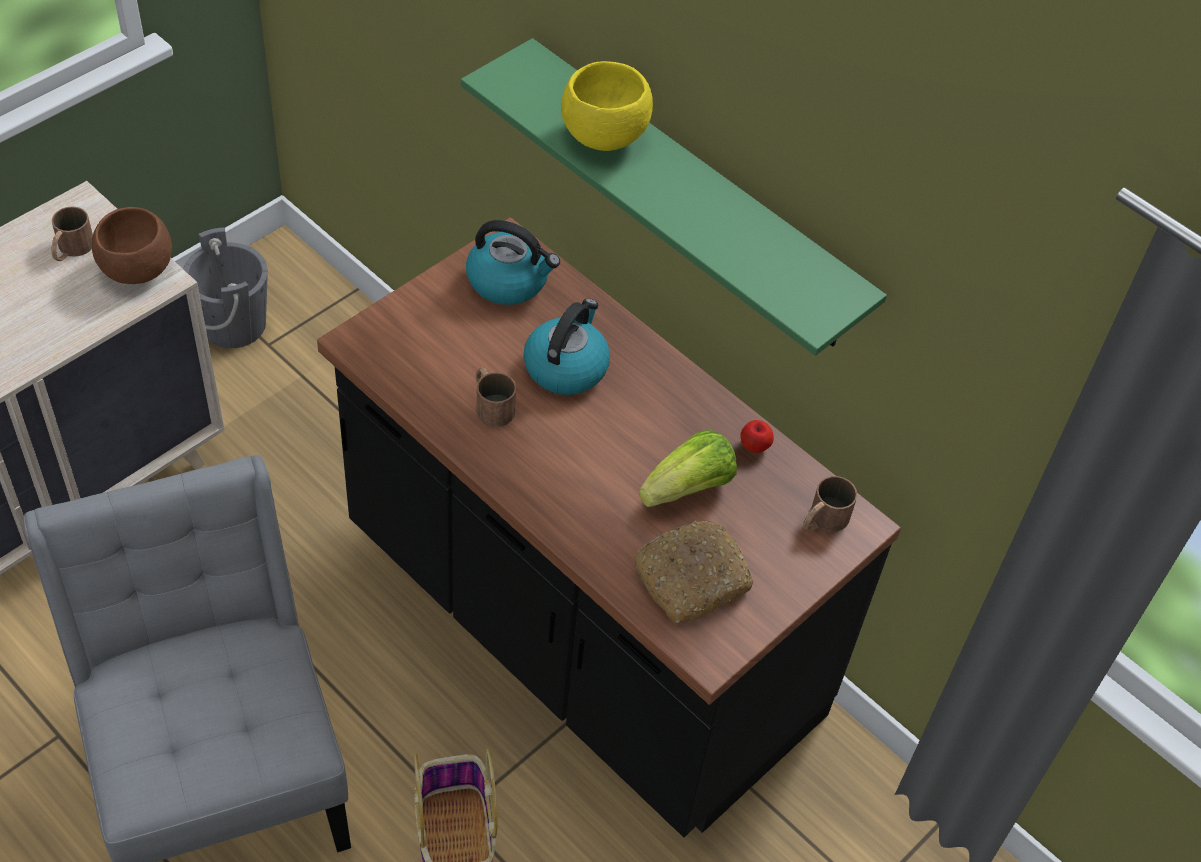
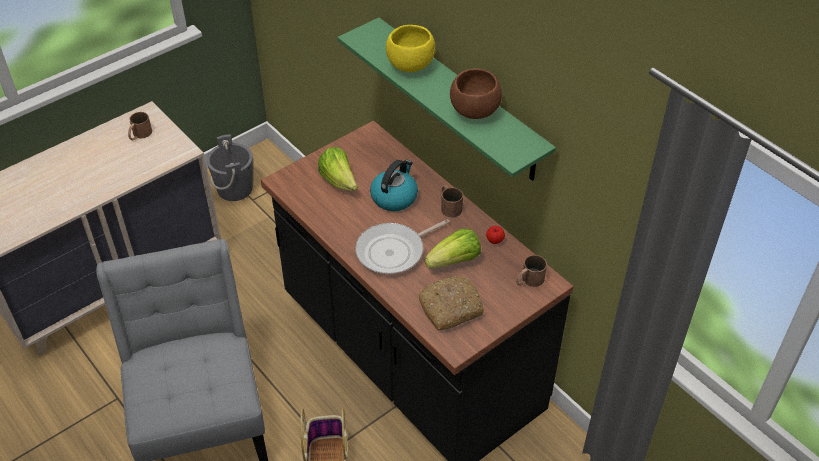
camera: 10 degrees right, 5 degrees down
(136, 270) = (172, 145): brown bowl -> brown bowl (474, 111)
(462, 339) = (339, 181): none -> lettuce
(491, 404) = (350, 215): brown mug -> brown mug (449, 206)
(509, 281) = (368, 152): kettle -> none
(578, 473) = (394, 251): none -> frying pan

